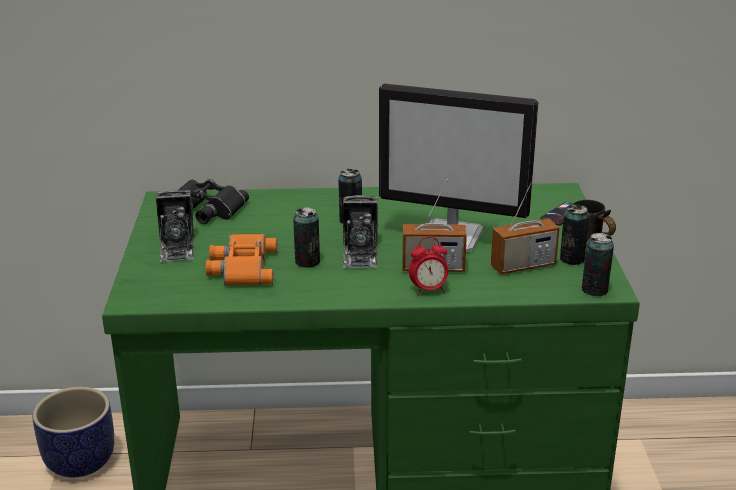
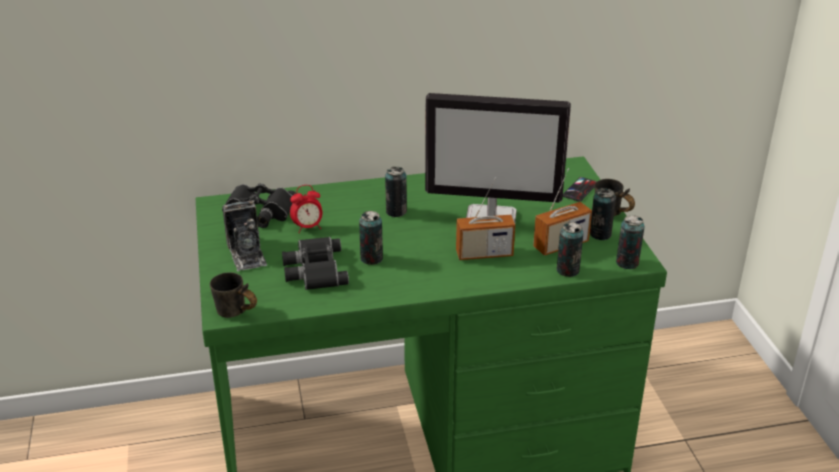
camera: 10 degrees left, 5 degrees up
(81, 461) = (149, 448): planter -> none
(140, 303) = (234, 315): none -> grey mug
(241, 267) = (314, 269): orange binoculars -> black binoculars
(360, 253) = (415, 245): camera -> none
(428, 290) = (487, 277): alarm clock -> alarm clock (308, 227)
(522, 291) = (567, 270): none -> can

